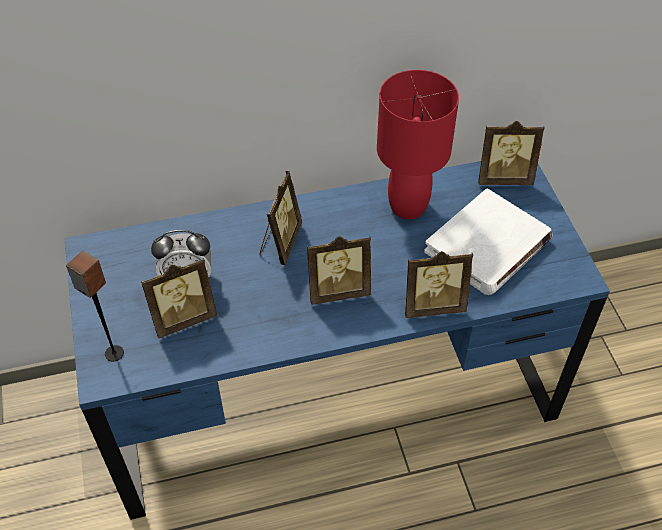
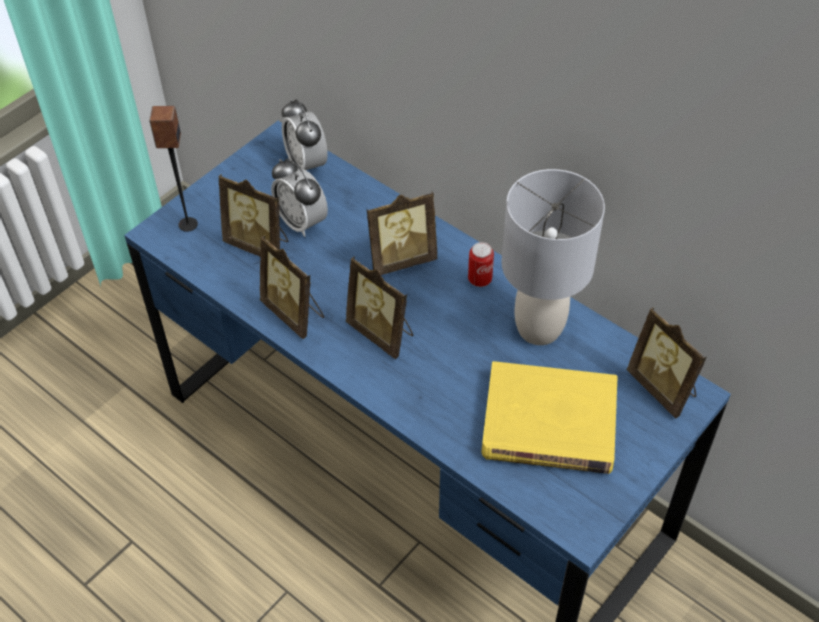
camera: 55 degrees right, 0 degrees up
(131, 245) = (306, 164): none -> alarm clock
(339, 212) = (479, 280): none -> can
(408, 207) = (539, 329): red table lamp -> grey table lamp
(432, 305) = (429, 416): picture frame -> picture frame (294, 313)
(488, 246) = (549, 423): white book -> yellow book

